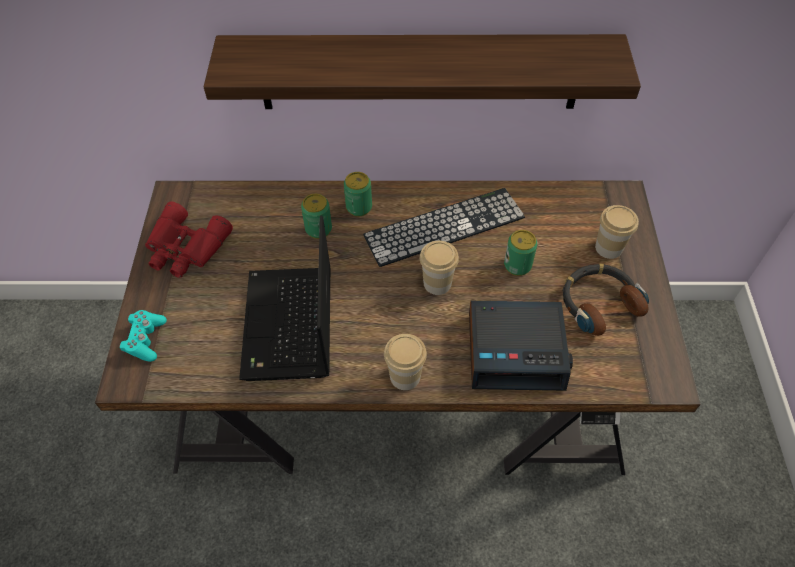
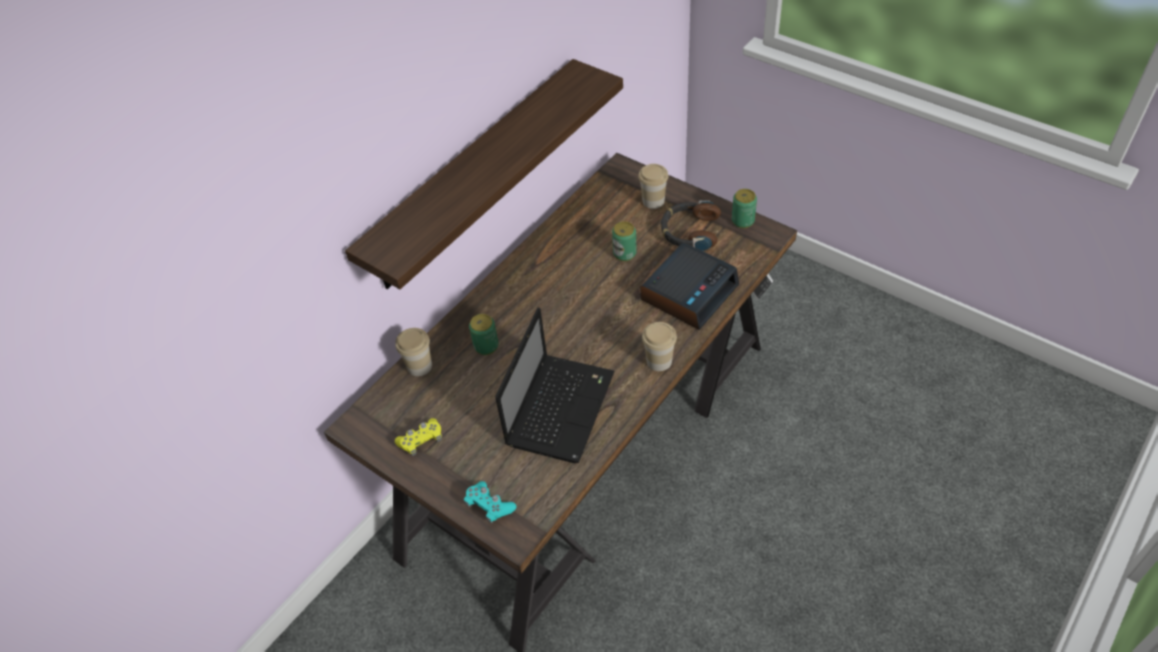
camera: 50 degrees left, 5 degrees down
(185, 248) = (421, 441): red binoculars -> yellow game controller
(290, 327) = (560, 406): laptop -> laptop turned 105 degrees counterclockwise
(359, 207) = (489, 311): can -> can (743, 221)
(437, 283) = (600, 303): cup -> cup (419, 366)
(444, 226) = (555, 273): keyboard -> none

